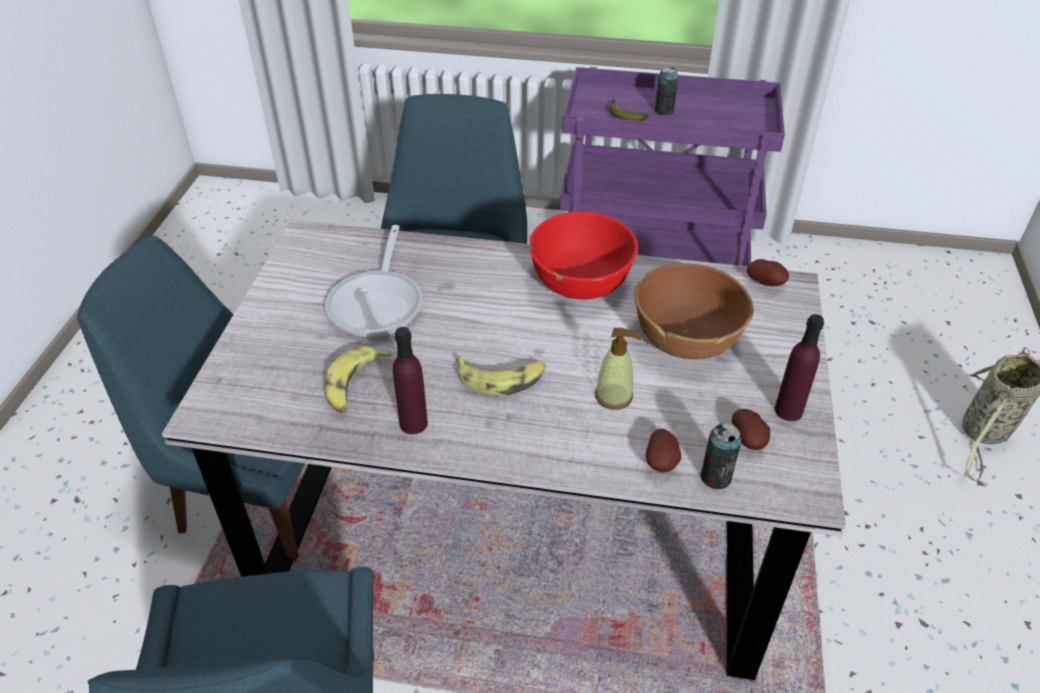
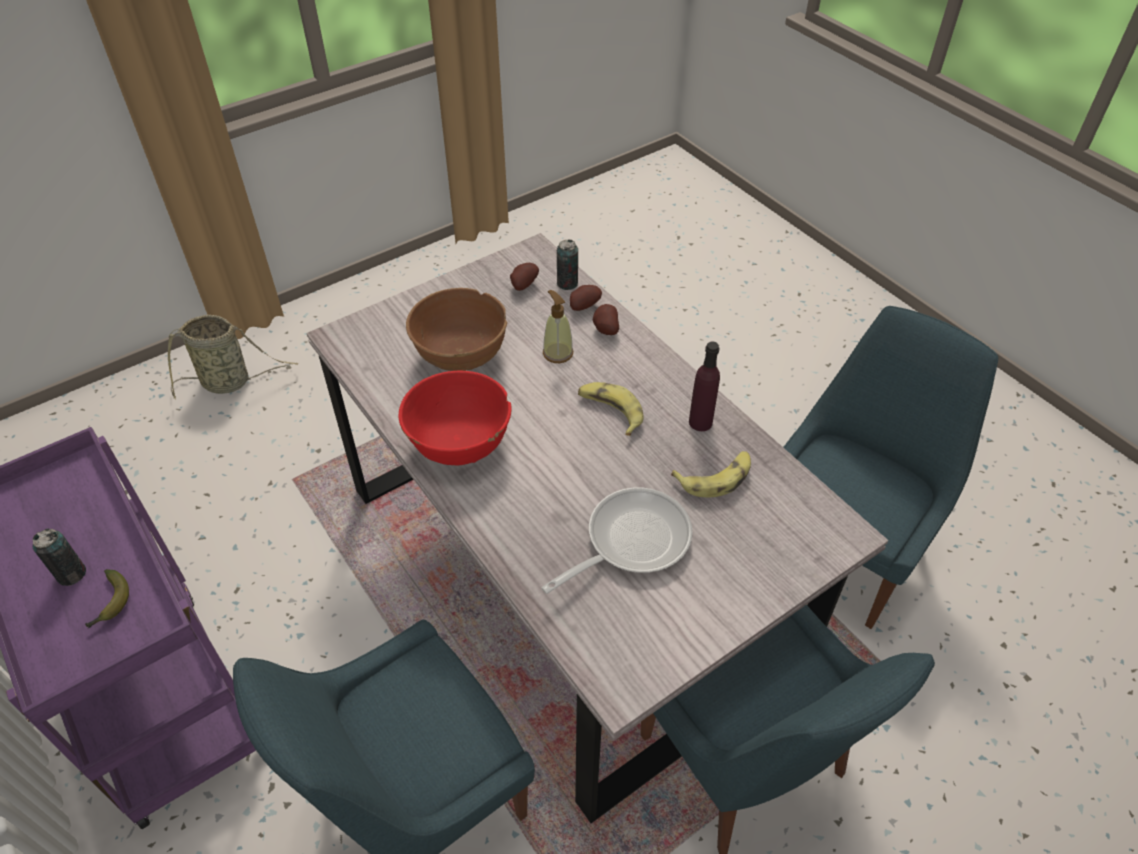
camera: 135 degrees left, 5 degrees up
(766, 283) = (348, 349): potato -> potato (605, 329)
(788, 410) = (477, 283): purple bottle -> none

